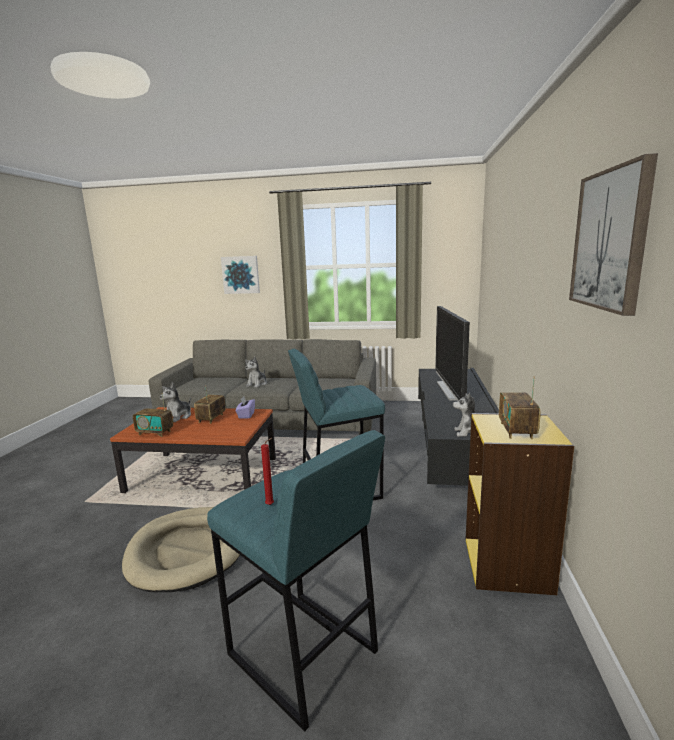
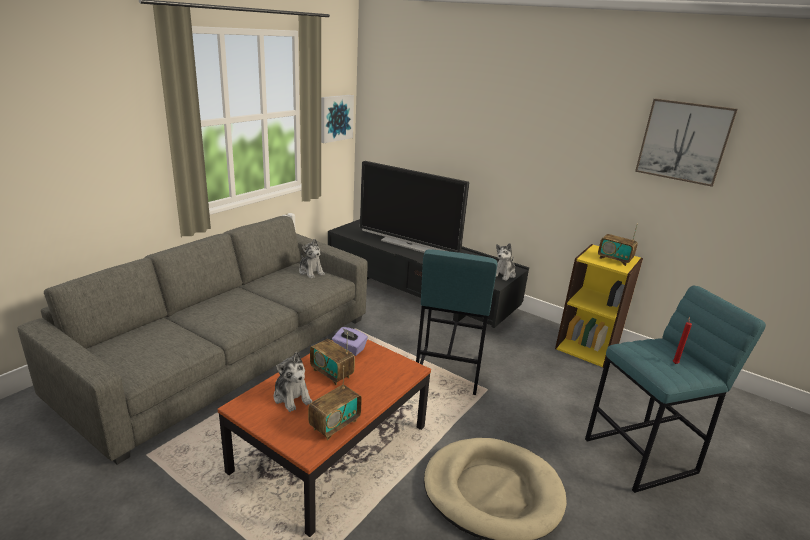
camera: 65 degrees left, 10 degrees up
(241, 275) = (82, 147): picture -> picture (336, 118)
(257, 384) = (227, 315): plush toy -> plush toy (311, 272)

